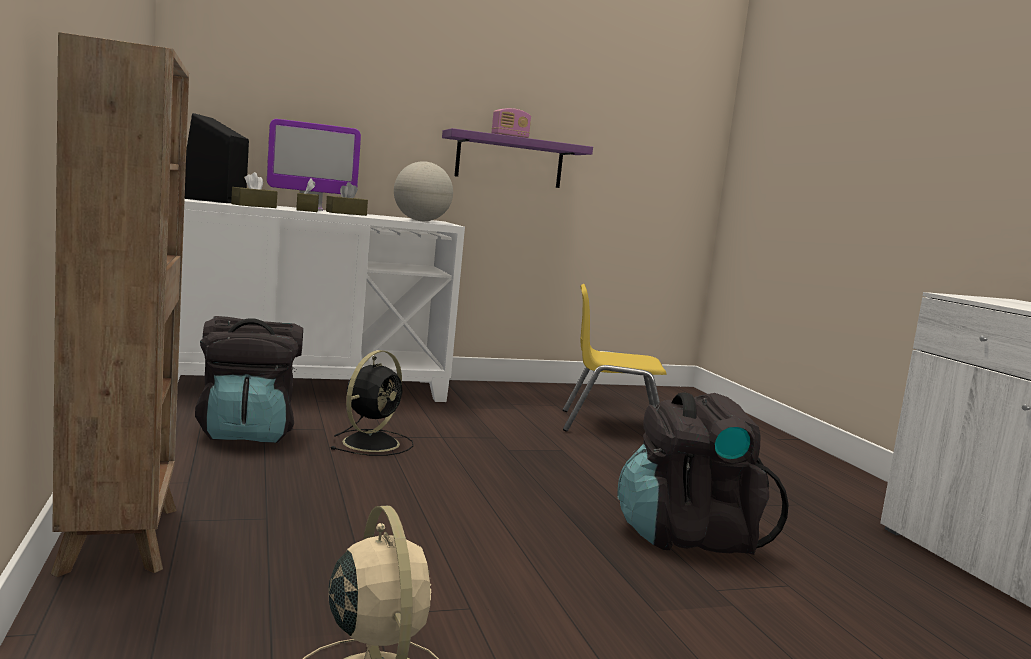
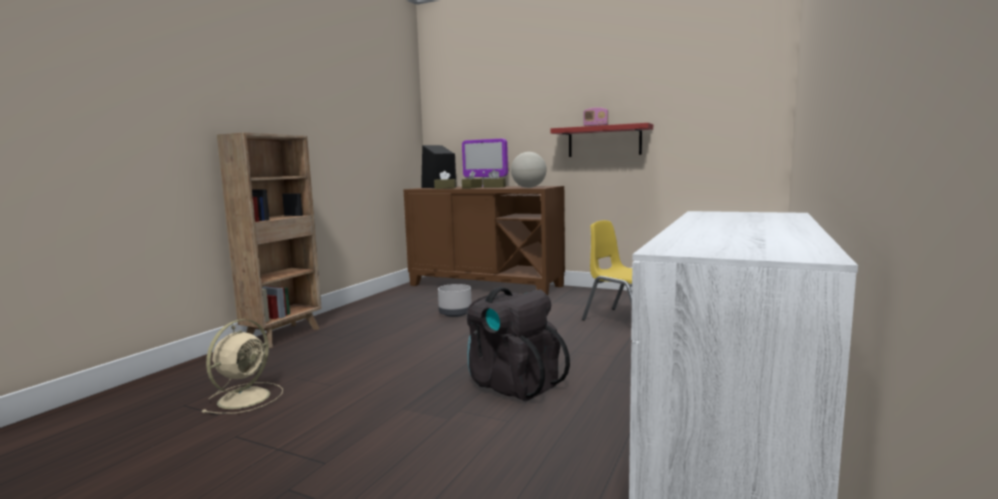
camera: 45 degrees right, 0 degrees up
(248, 433) = (410, 303): black backpack -> none
(308, 387) = (486, 285): white cabinet -> brown cabinet
(372, 442) = (455, 313): black fan -> grey planter
(509, 160) = (604, 141): purple shelf -> red shelf

